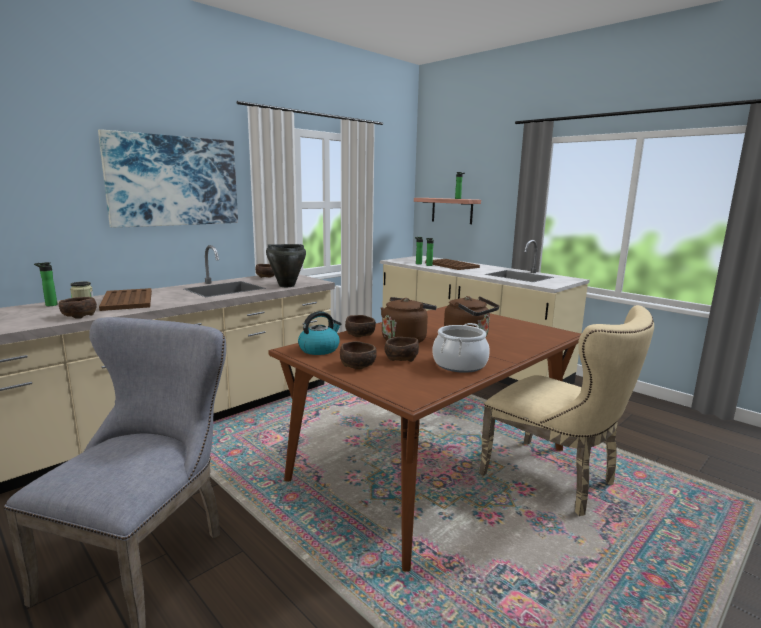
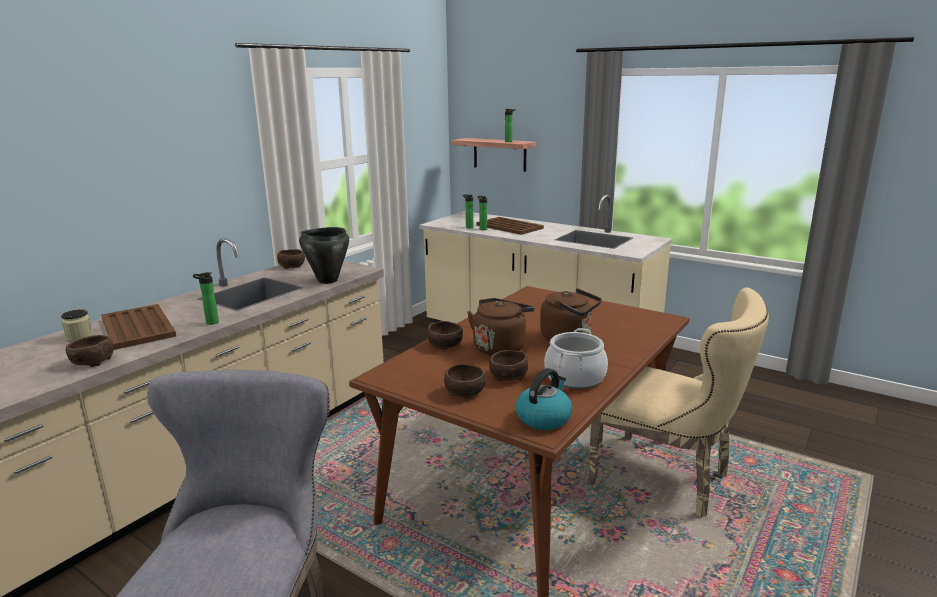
camera: 10 degrees left, 5 degrees up
(49, 305) = (37, 346): bottle -> bottle (210, 322)
(174, 181) = (164, 156): picture -> none
(319, 349) = (409, 373): kettle -> kettle (543, 418)

